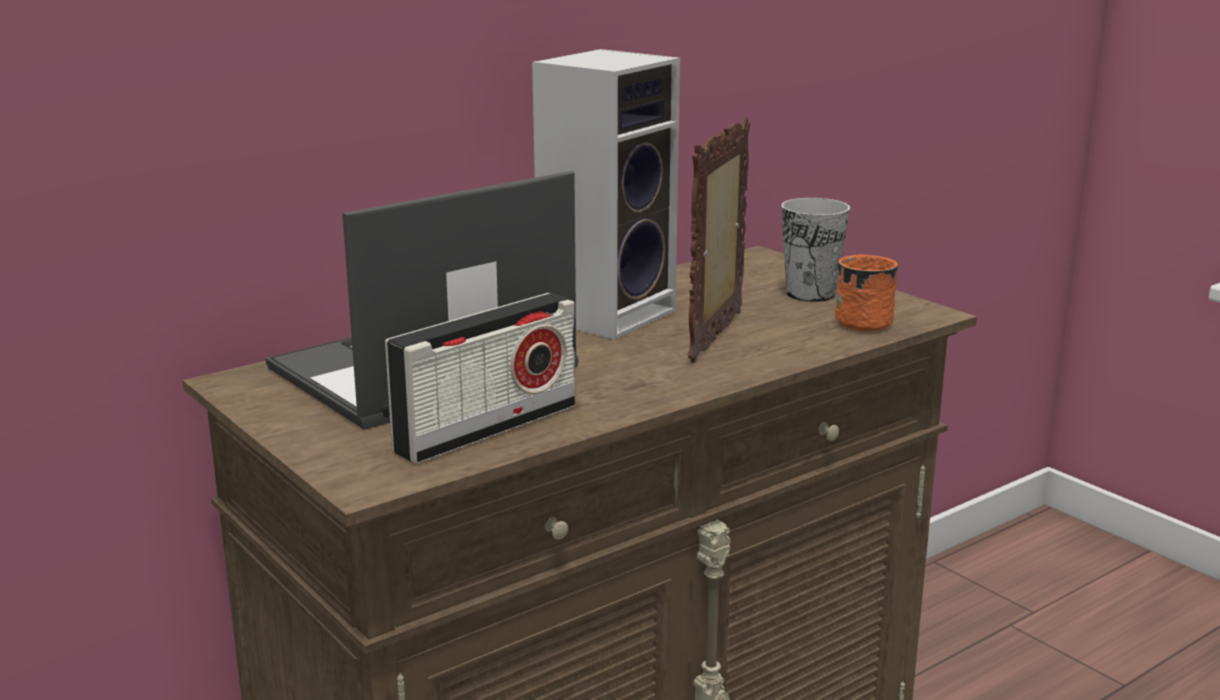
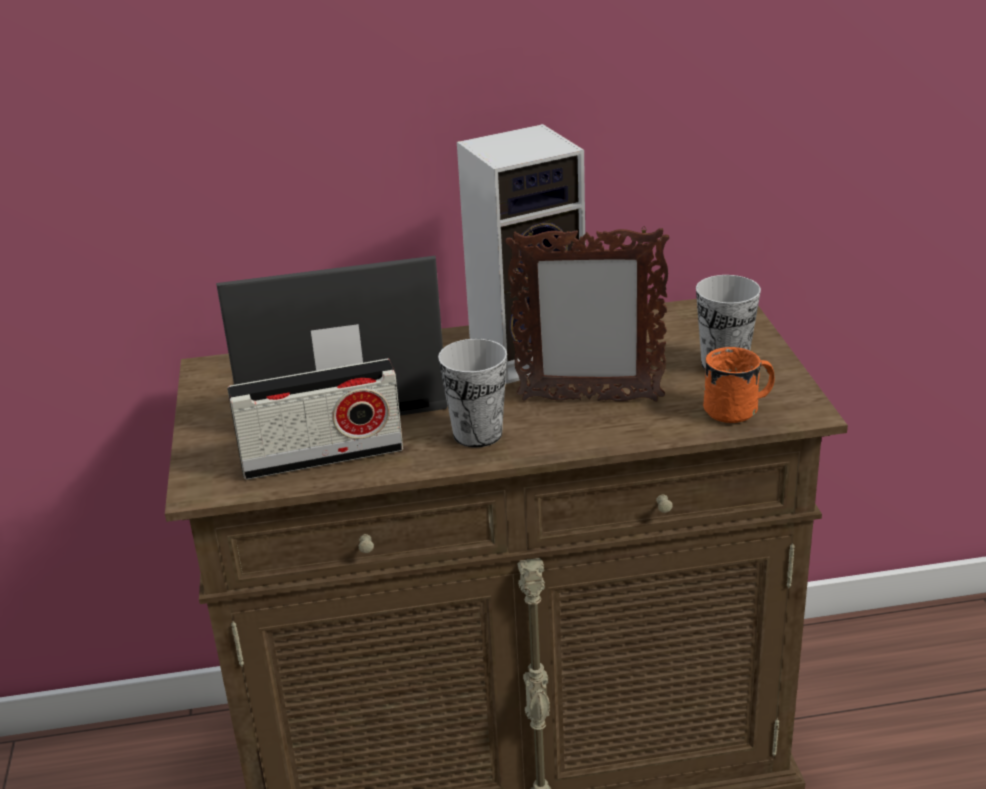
camera: 30 degrees right, 10 degrees up
(639, 380) = (477, 434): none -> cup
(718, 337) = (589, 400): picture frame -> picture frame turned 135 degrees counterclockwise

